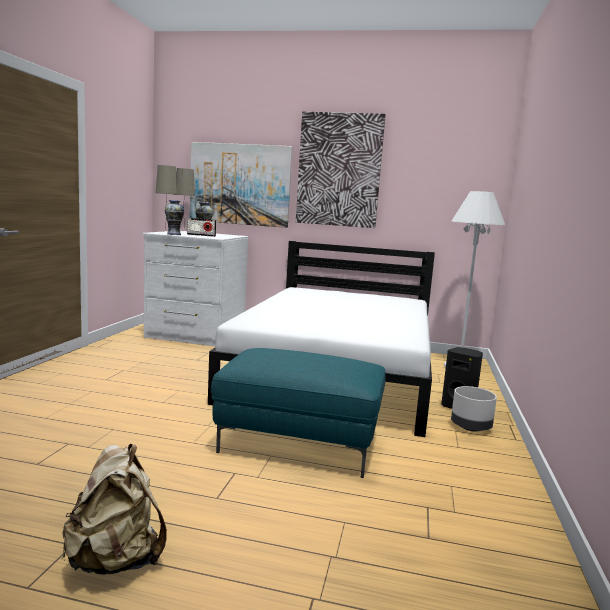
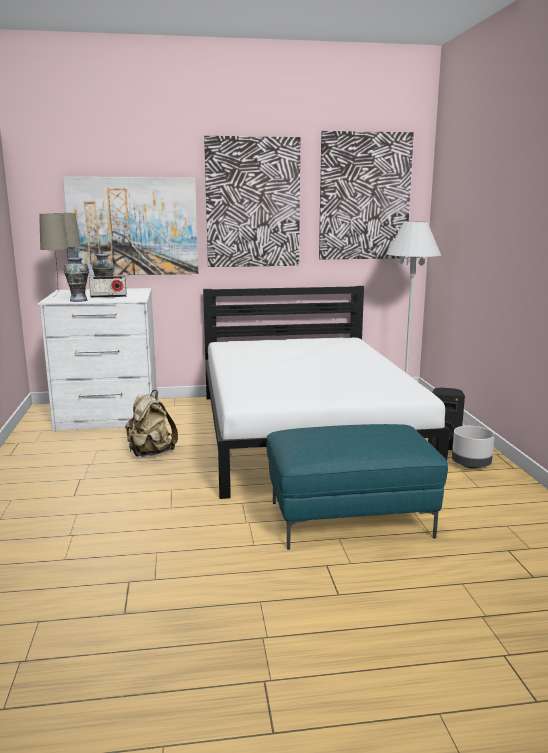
camera: 20 degrees left, 5 degrees up
(115, 560) = (319, 680): beige backpack -> beige backpack (150, 453)
(443, 169) = (364, 196): none -> picture

